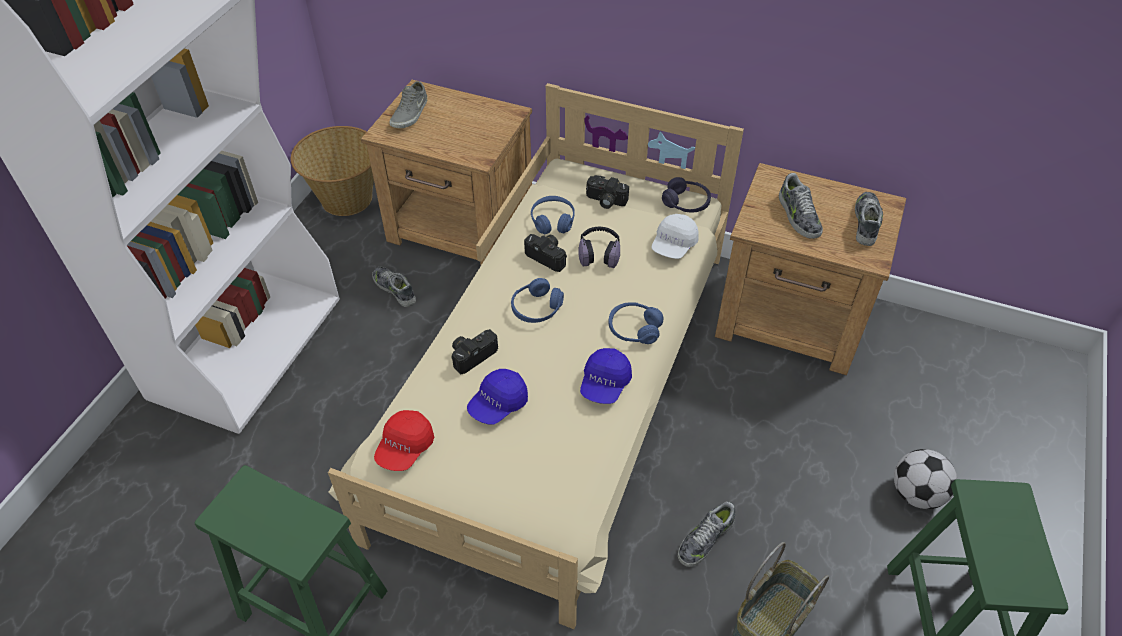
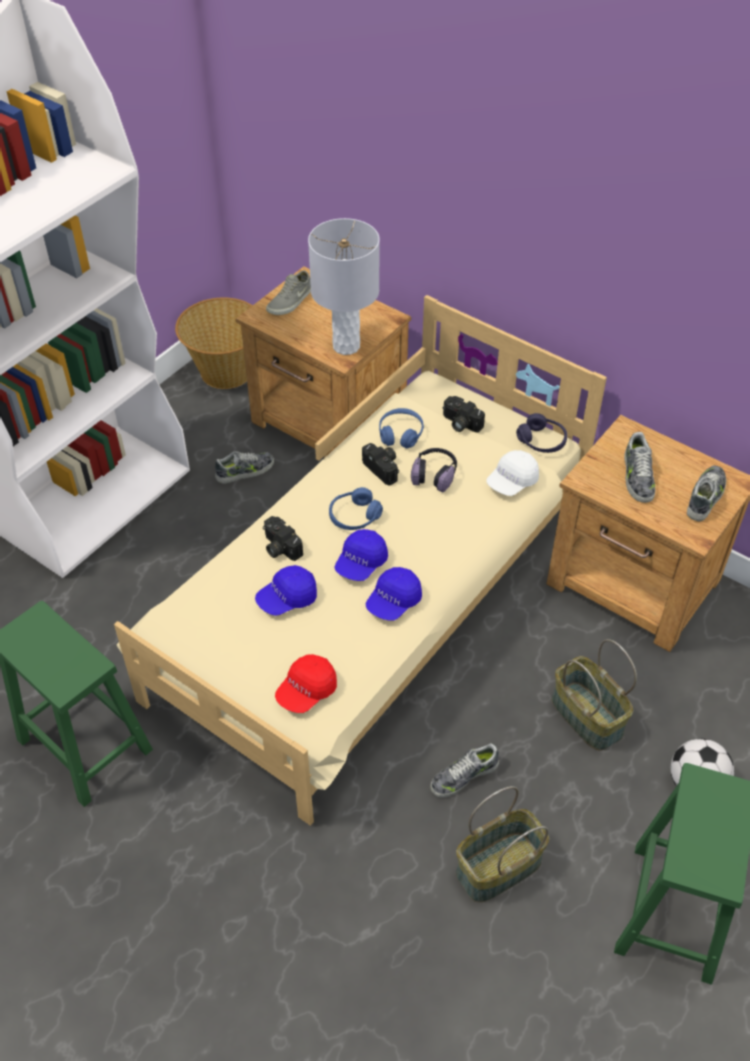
camera: 15 degrees right, 0 degrees up
(395, 289) = (245, 471): shoe -> shoe turned 90 degrees clockwise
(405, 448) = (190, 619): red cap -> red cap (306, 691)
(472, 354) = (279, 547): camera -> camera turned 105 degrees counterclockwise
(480, 146) = (347, 346): none -> grey table lamp
(559, 353) = (361, 563): none -> blue cap
(634, 329) = (441, 556): blue headphones -> none
(795, 453) = (585, 716): none -> basket

